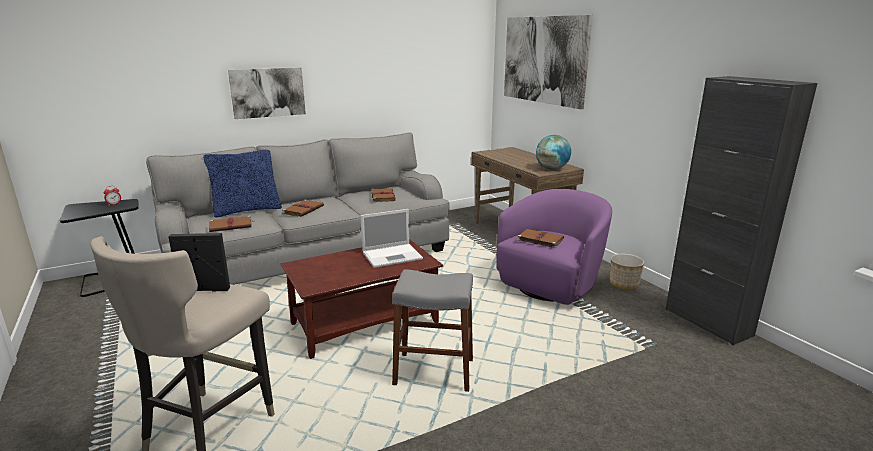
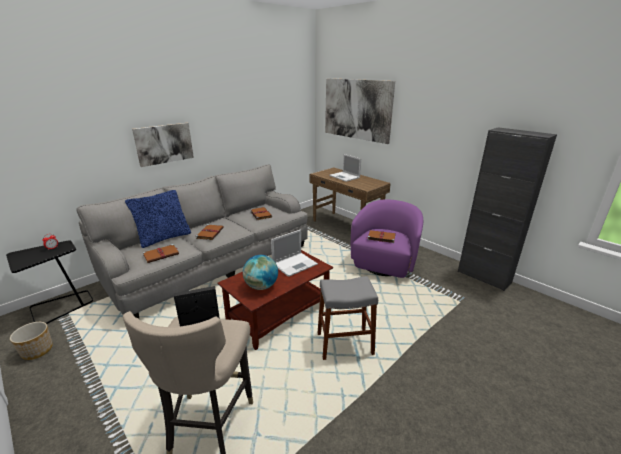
camera: 15 degrees left, 5 degrees up
(520, 158) = (345, 177): none -> laptop
(552, 169) = (371, 184): globe -> globe (261, 286)
(623, 284) = (425, 256): planter -> planter (37, 350)

